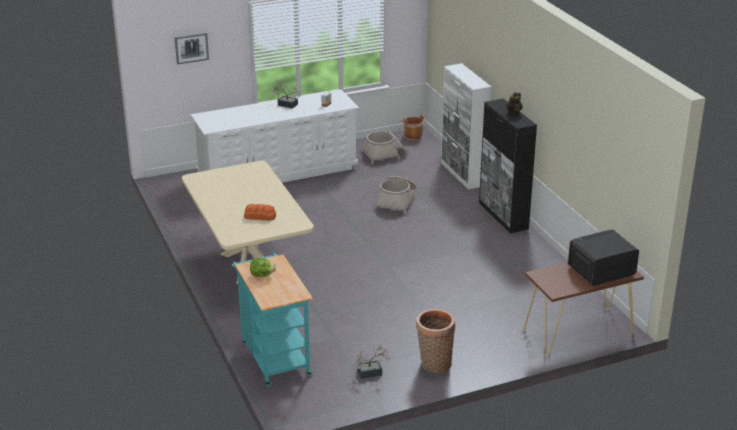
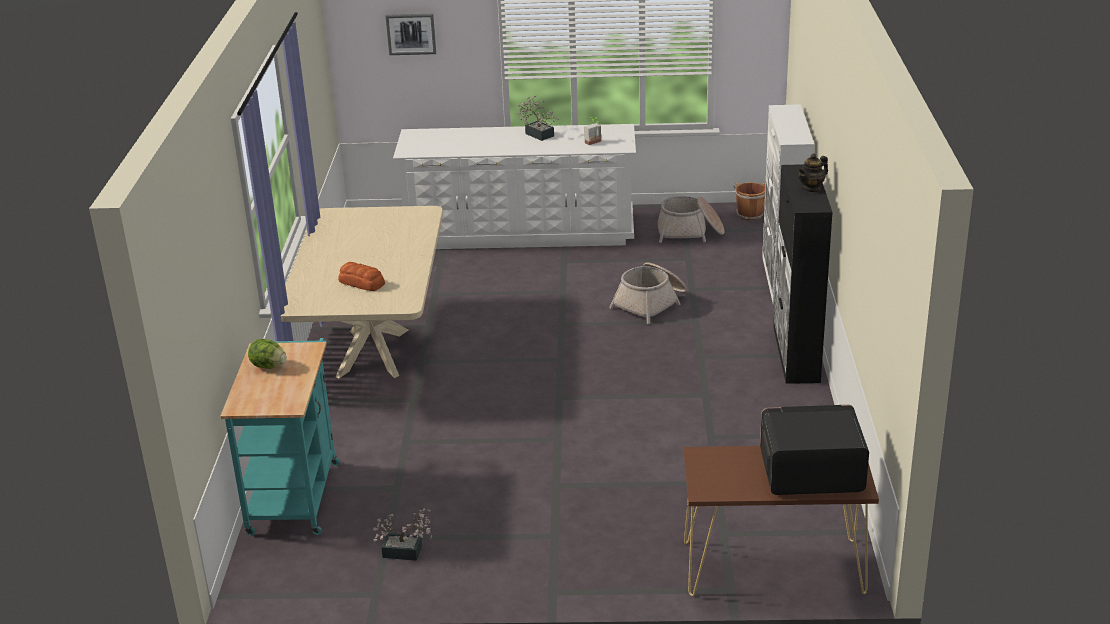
camera: 25 degrees right, 0 degrees up
(434, 363) = (506, 562): basket -> none

